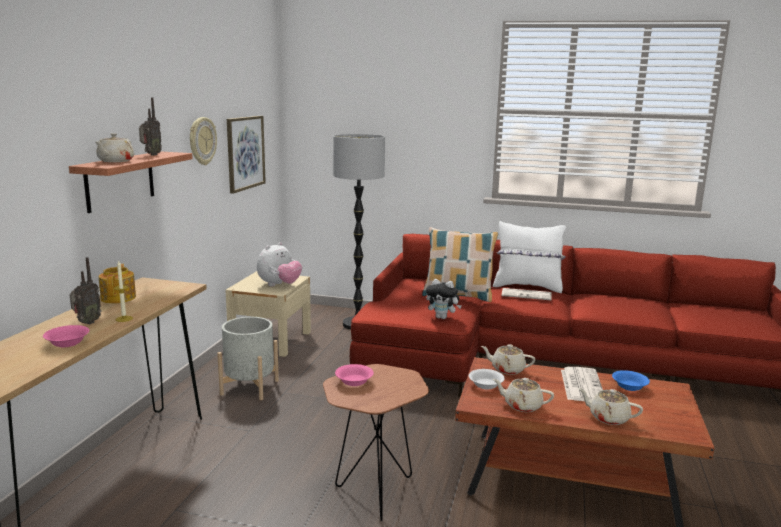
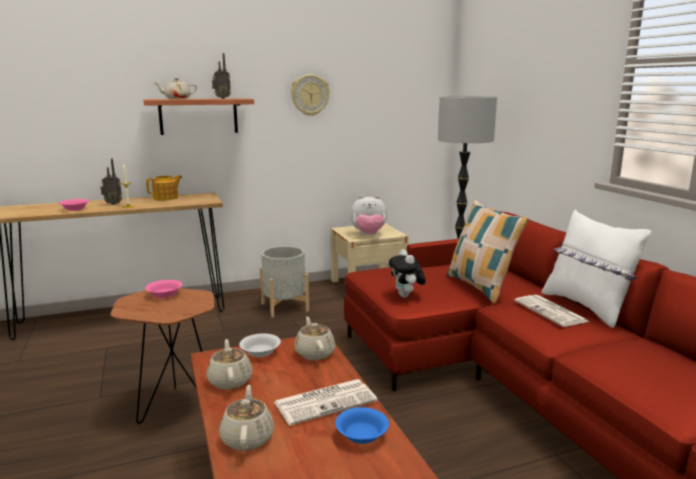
camera: 55 degrees right, 0 degrees up
(245, 153) = (380, 112): picture -> none

